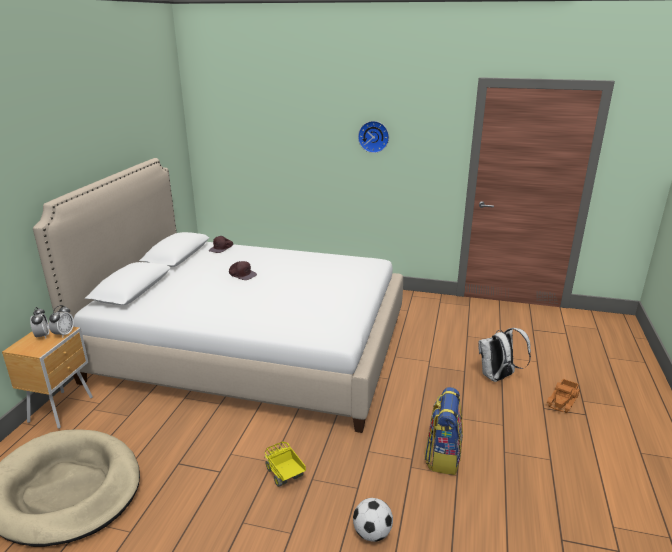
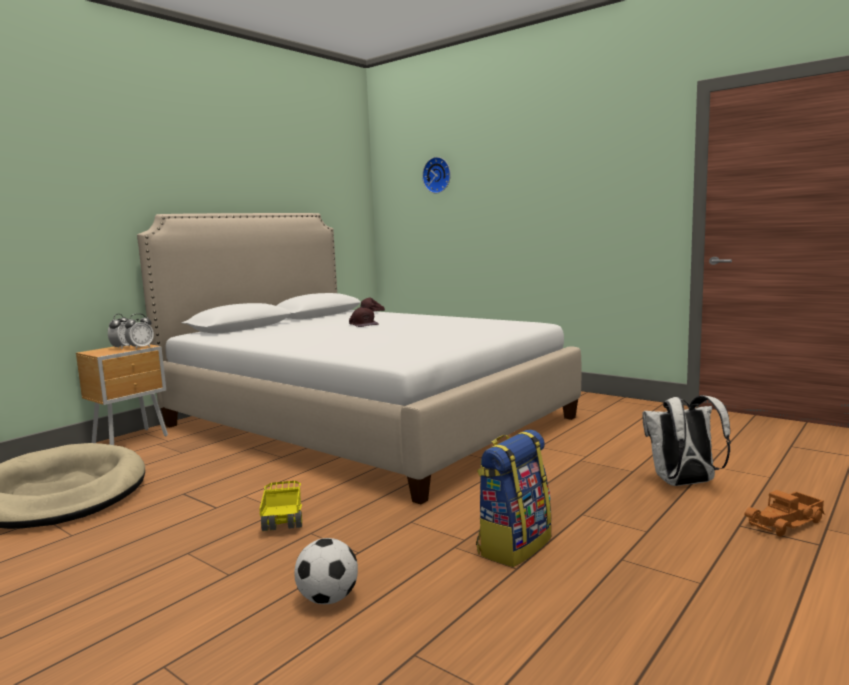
camera: 25 degrees right, 15 degrees down
(373, 136) = (565, 181): wall clock -> wall clock (438, 175)

